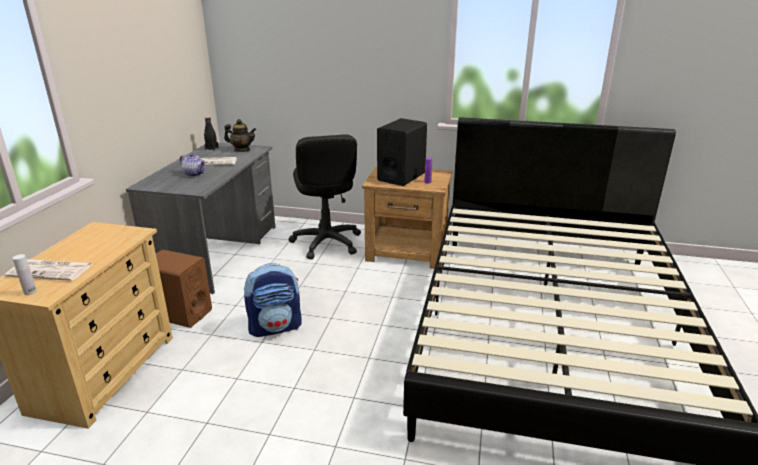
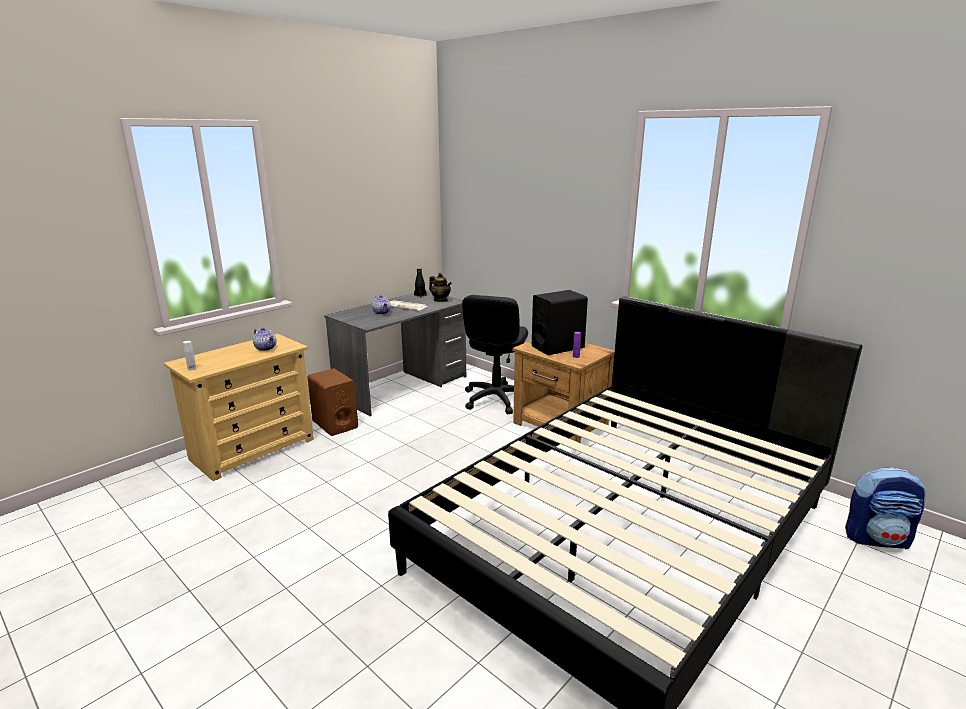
camera: 30 degrees right, 5 degrees down
(52, 270) = (218, 359): newspaper -> none
(104, 242) = (266, 348): none -> teapot
(275, 327) = (388, 454): backpack -> backpack (877, 538)

